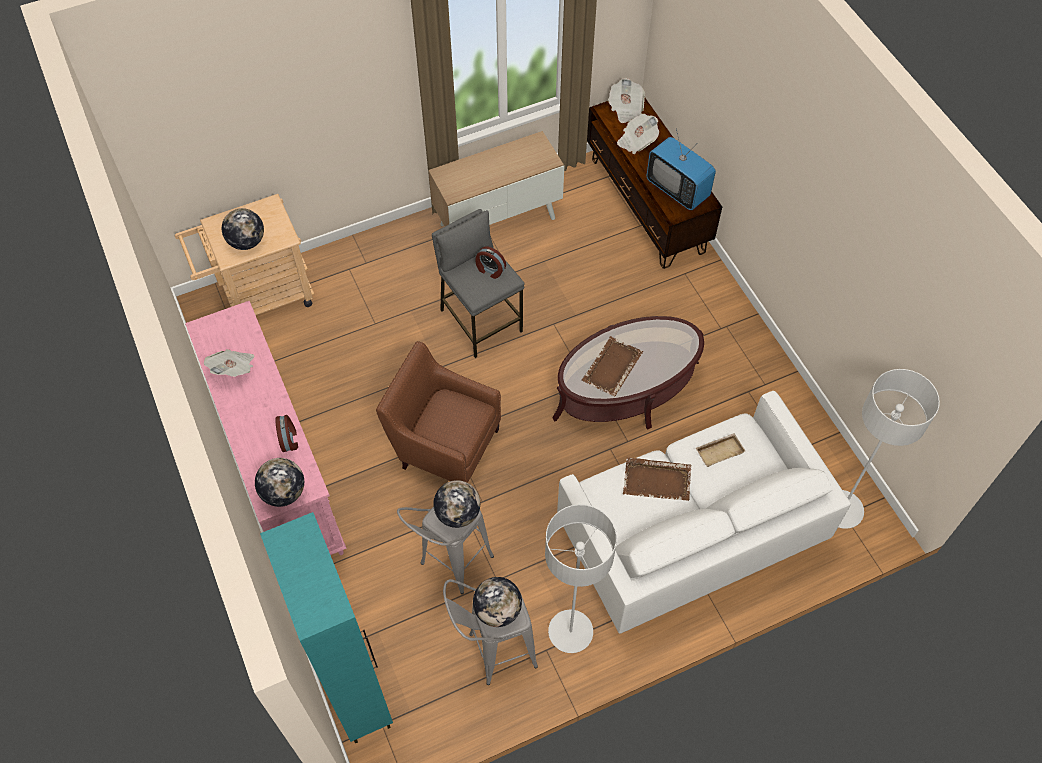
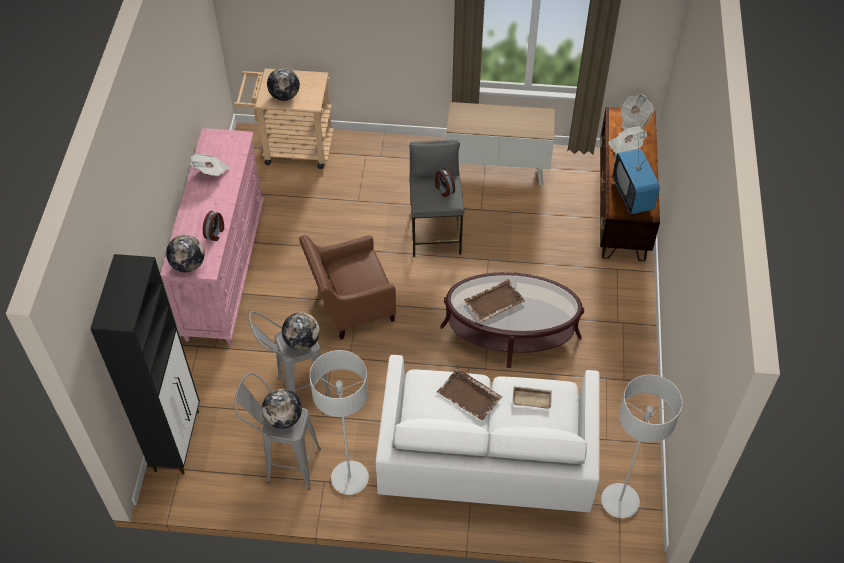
camera: 30 degrees right, 5 degrees down
(357, 693) = (177, 440): turquoise cabinet -> black cabinet
(445, 444) = (350, 306): brown armchair -> brown armchair turned 75 degrees counterclockwise

